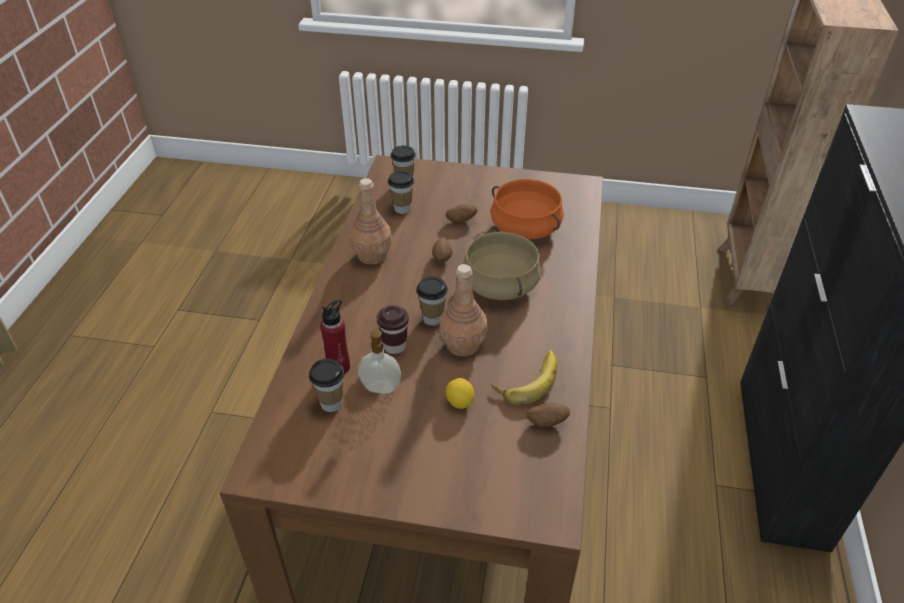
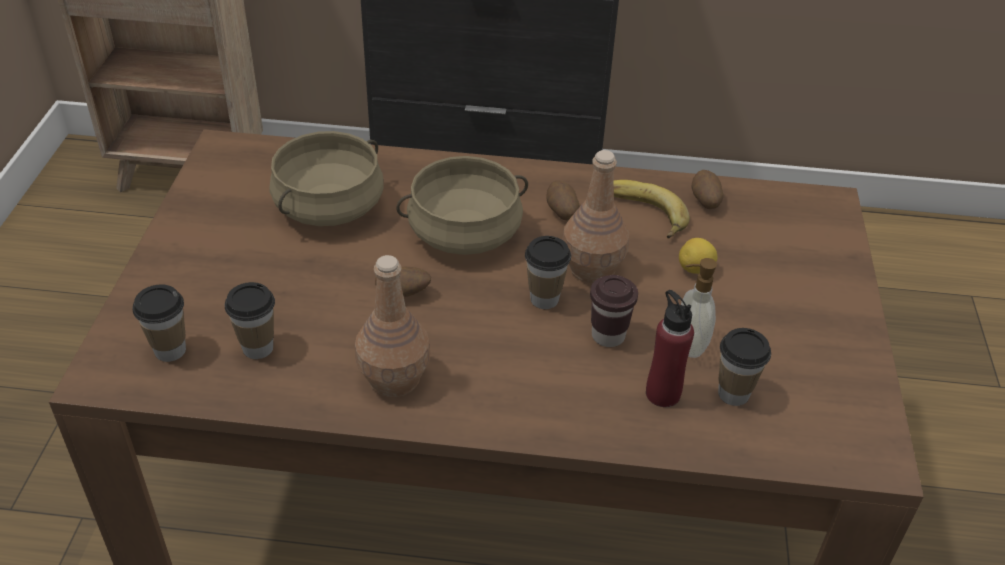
camera: 95 degrees left, 0 degrees up
(461, 221) = (303, 274): potato -> potato (561, 212)
(525, 228) = (329, 207): orange cooking pot -> beige cooking pot

